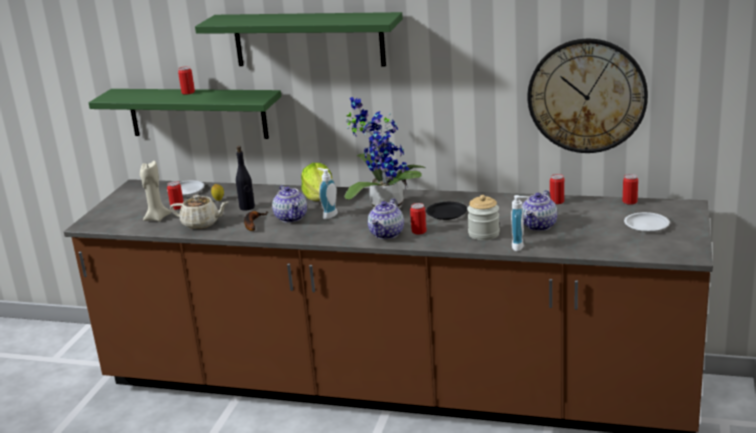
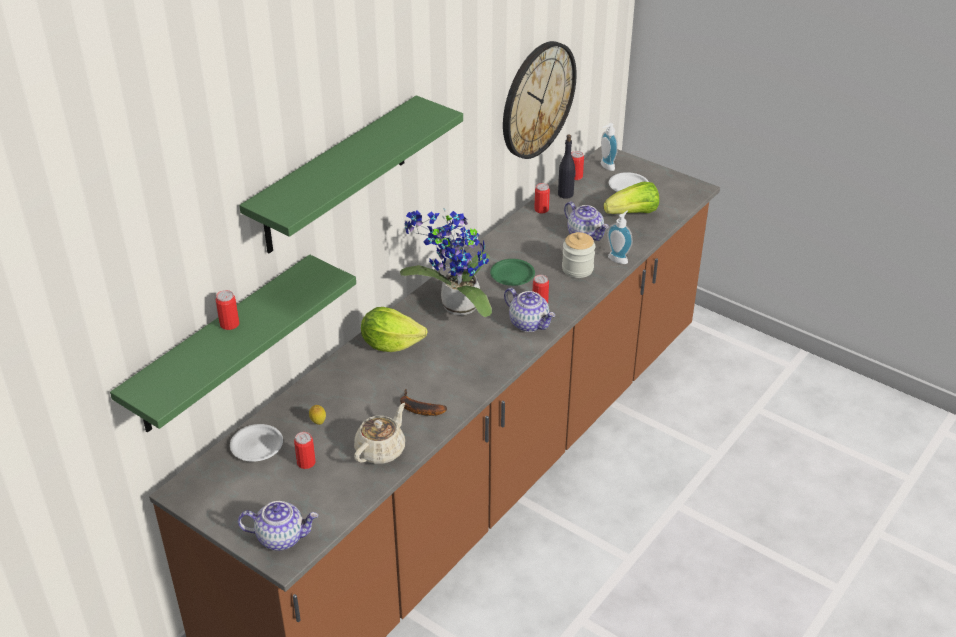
camera: 70 degrees left, 15 degrees up
(156, 218) = (326, 487): beige candle -> none
(247, 207) = (366, 404): black bottle -> black bottle (566, 194)
(291, 217) = (429, 376): teapot -> teapot (281, 537)
(328, 215) = (445, 349): soap dispenser -> soap dispenser (605, 167)
(446, 213) = (512, 275): black plate -> green plate
(601, 237) = (633, 214): none -> lettuce

